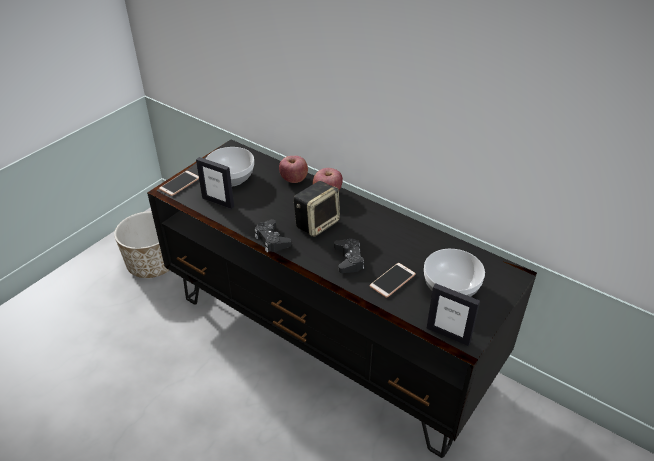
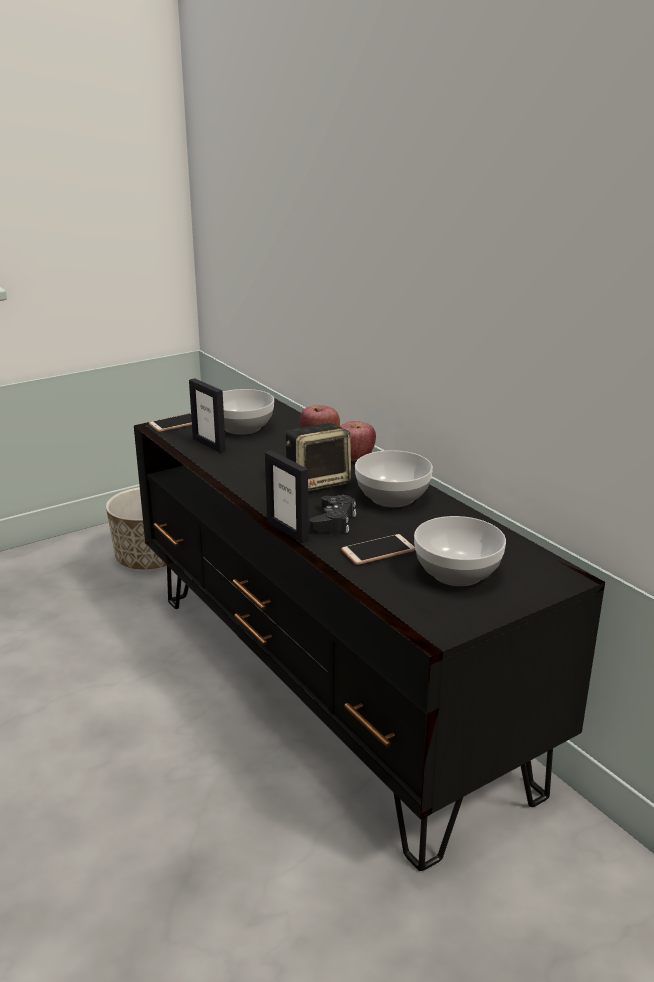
camera: 20 degrees right, 15 degrees down
(272, 240) = (247, 487): black game controller -> none
(374, 227) = (393, 497): none -> bowl
(448, 334) = (417, 617): picture frame -> picture frame (288, 531)

